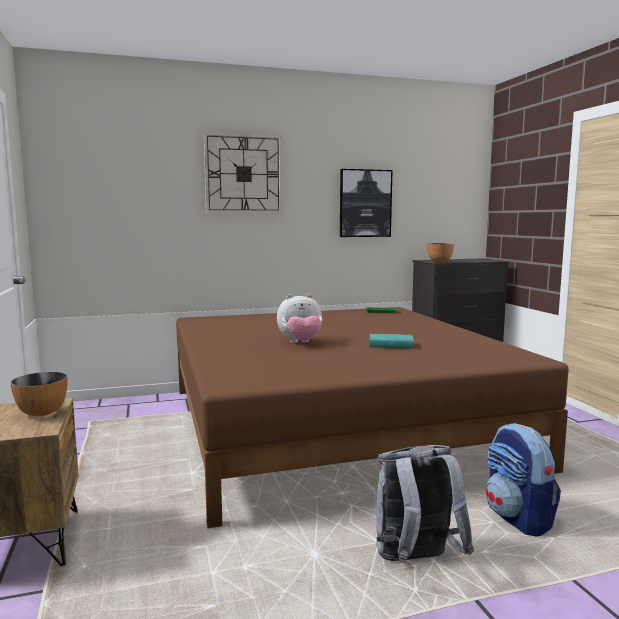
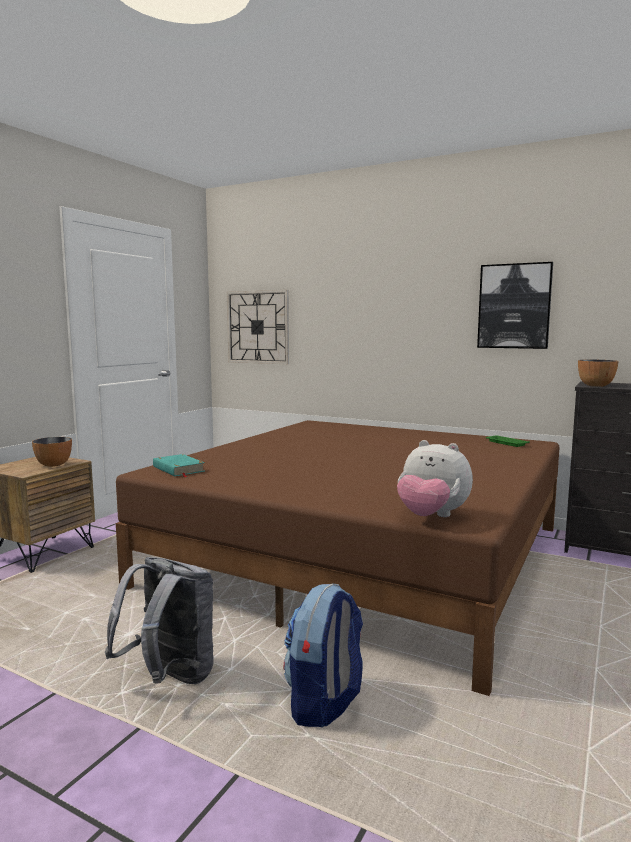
camera: 45 degrees right, 0 degrees up
(243, 174) = (373, 279): wall clock -> wall clock (258, 327)
(300, 343) = (311, 455): plush toy -> plush toy (431, 517)
(391, 345) = (379, 473): turquoise book -> turquoise book (178, 469)

